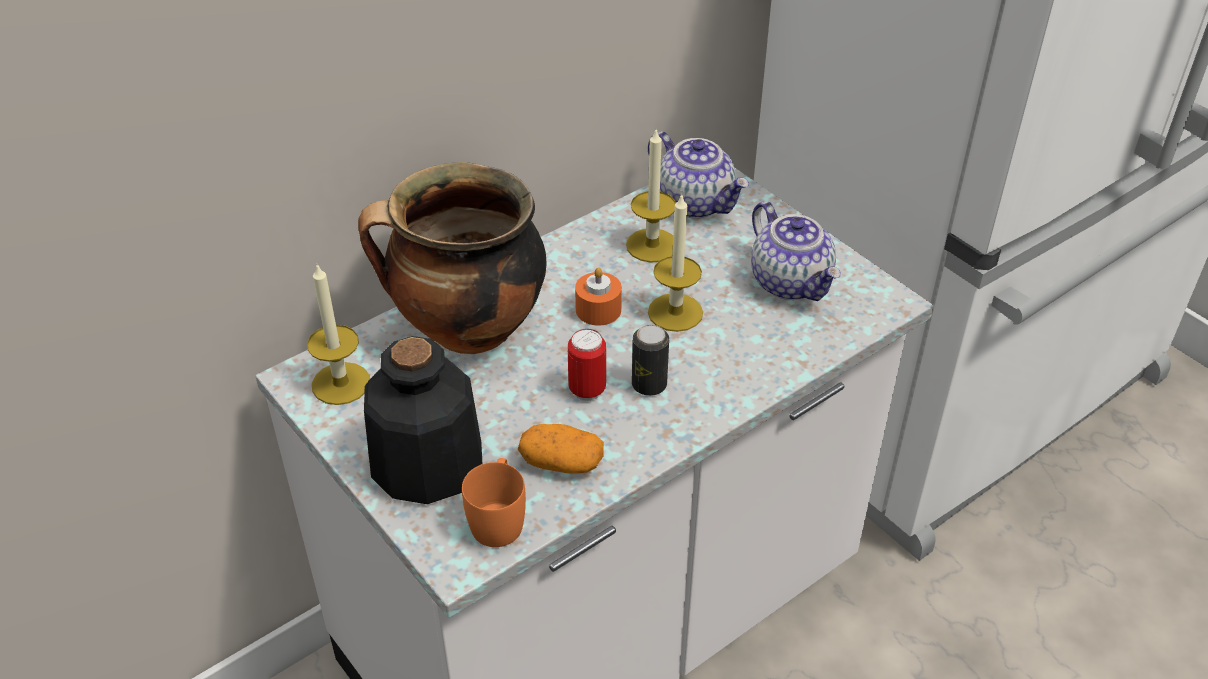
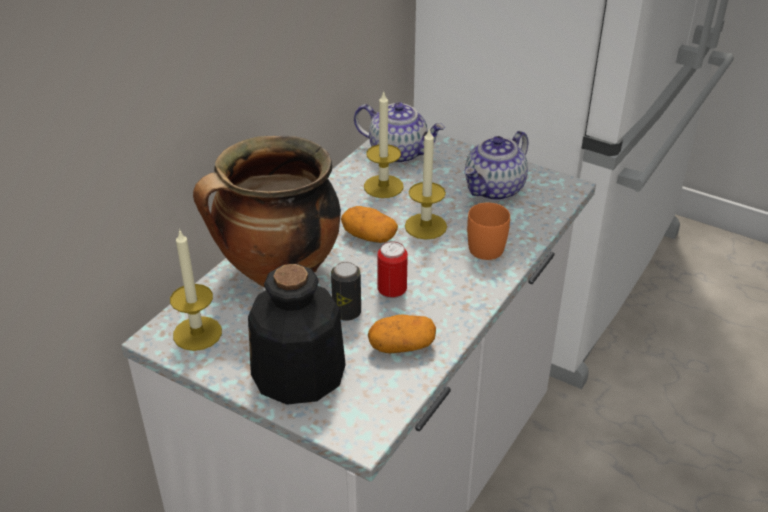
camera: 20 degrees left, 5 degrees down
(498, 518) = (376, 396): orange mug -> orange mug (483, 245)
(598, 309) = (369, 237): orange candle -> potato
(649, 385) = (435, 278): can -> can (347, 312)
(791, 282) = (495, 189): teapot -> teapot turned 90 degrees clockwise

